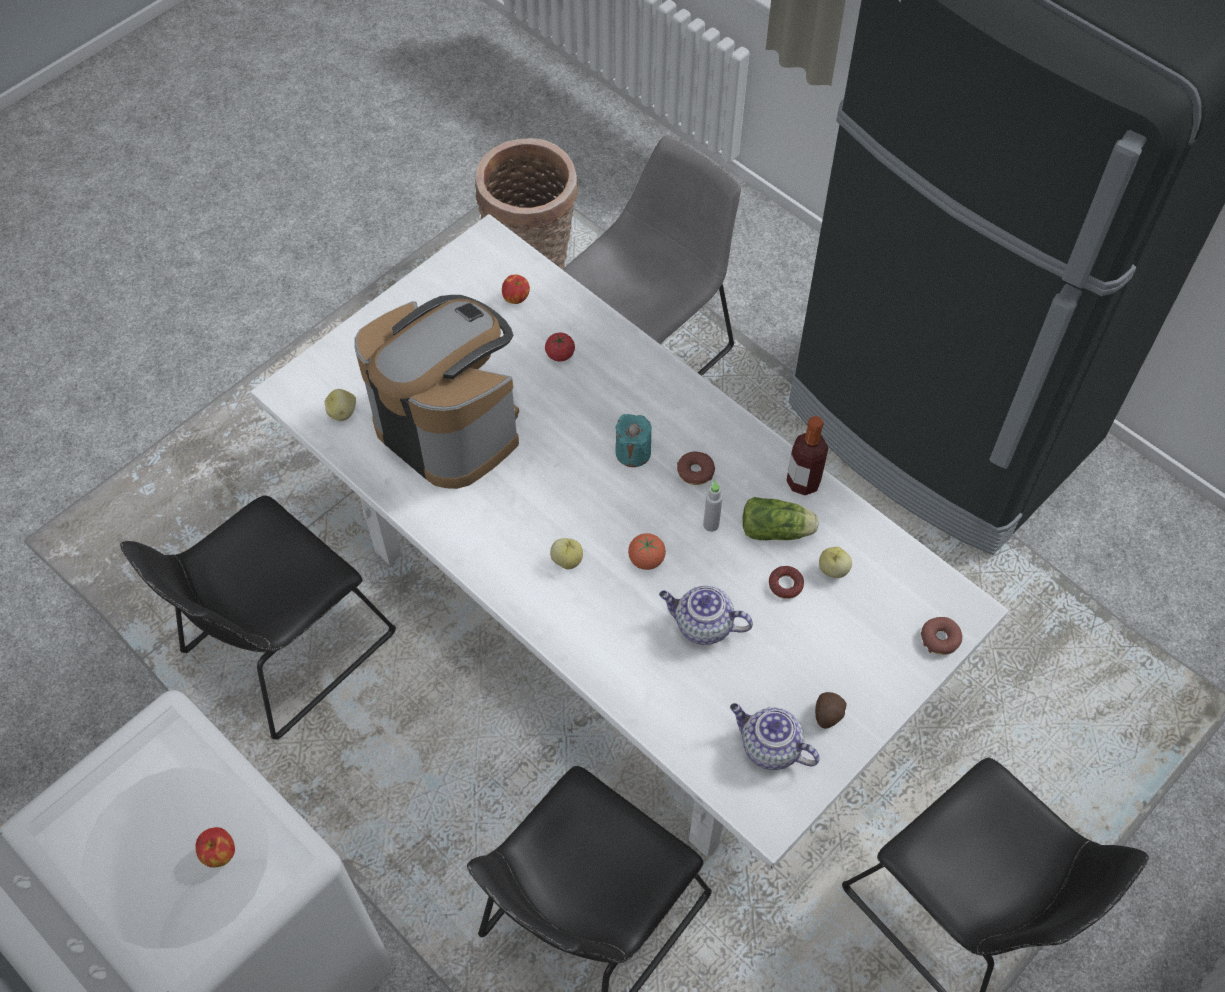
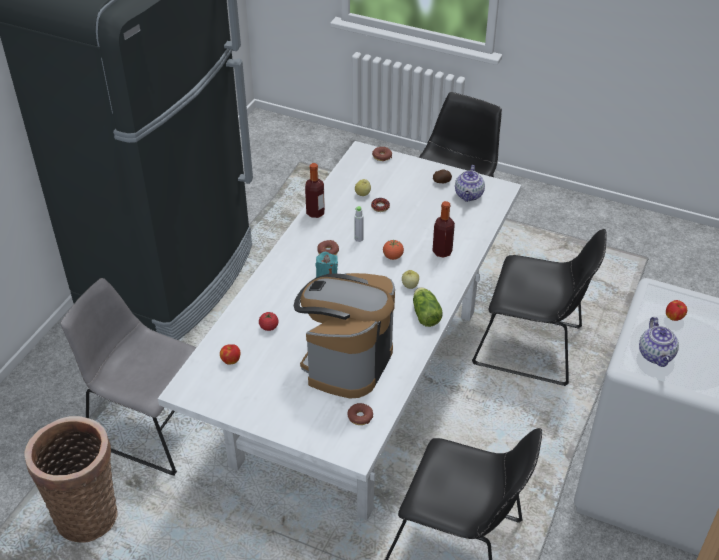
camera: 110 degrees left, 15 degrees down
(342, 412) = (360, 417): potato -> donut
(629, 639) = (442, 251): none -> bottle
(702, 625) = (419, 229): teapot -> teapot (656, 356)
(778, 530) = (349, 215): lettuce -> lettuce (425, 313)

